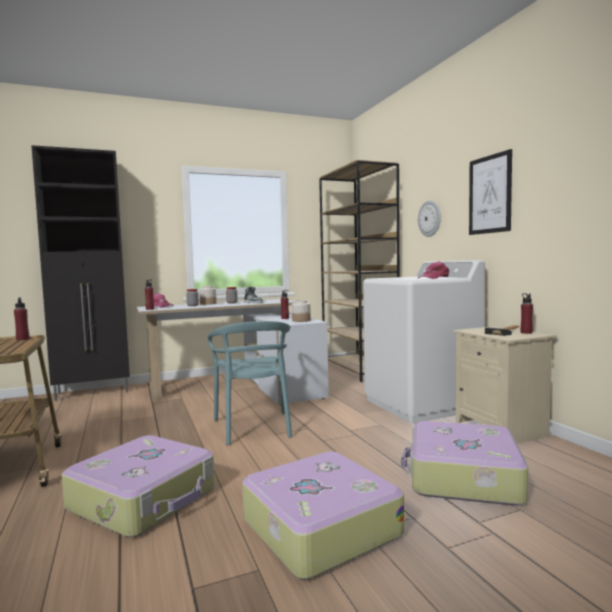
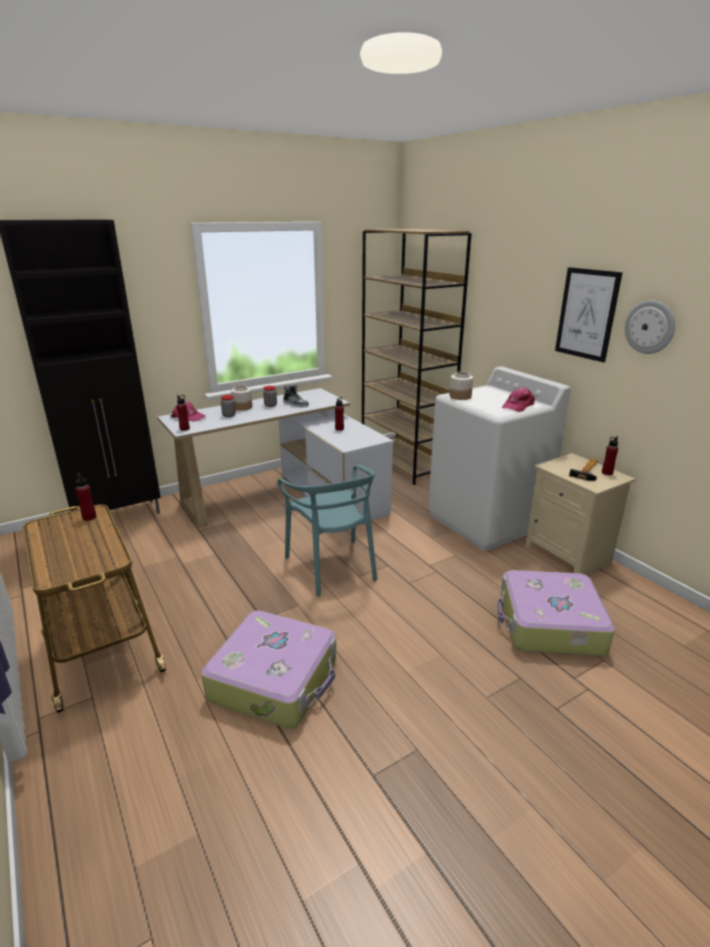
camera: 10 degrees left, 20 degrees up
(301, 320) = (362, 436): jar -> jar (460, 396)
(318, 527) = (448, 697): suitcase -> none
(430, 218) = (507, 315): wall clock -> wall clock (650, 327)

